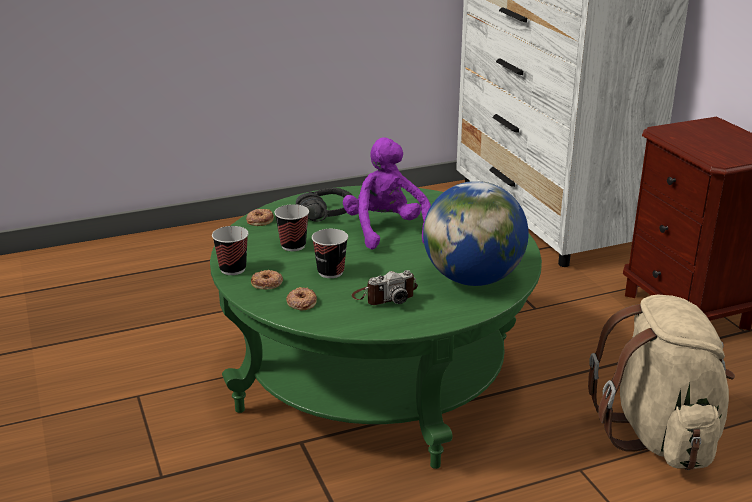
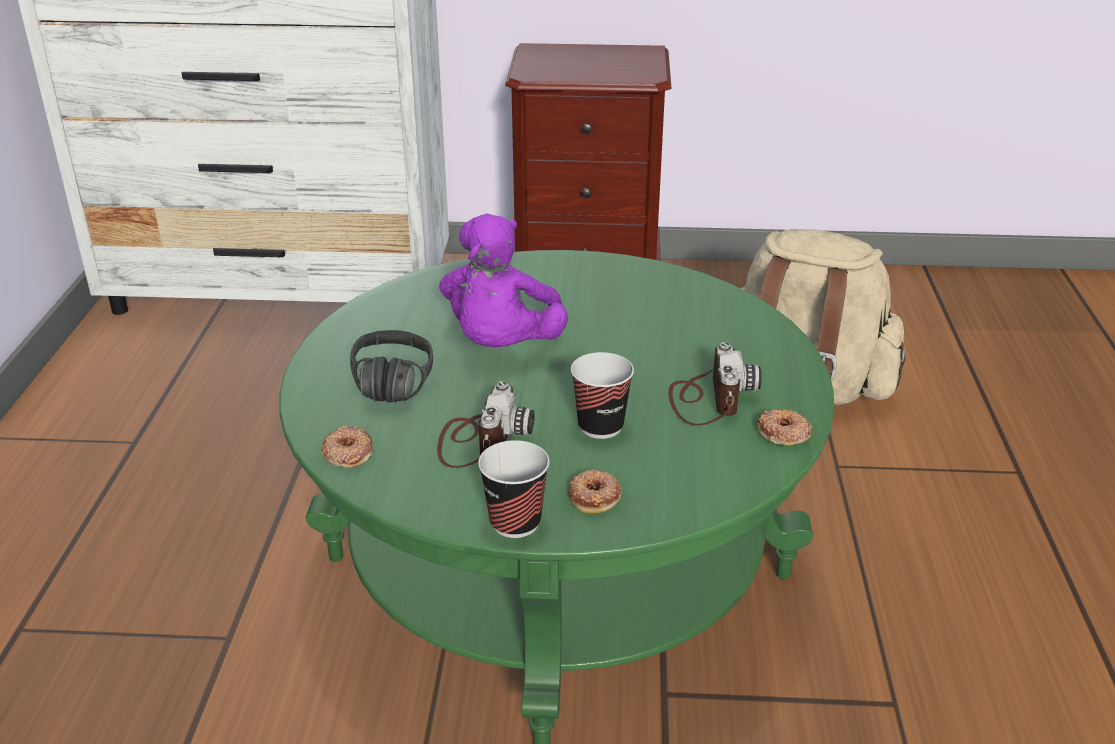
camera: 65 degrees left, 5 degrees up
(293, 246) = (479, 440): cup -> camera
(301, 302) = (682, 476): donut -> donut (783, 433)
(386, 230) = (502, 346): purple plush toy -> purple plush toy turned 90 degrees counterclockwise
(472, 279) = (701, 322): globe -> none

